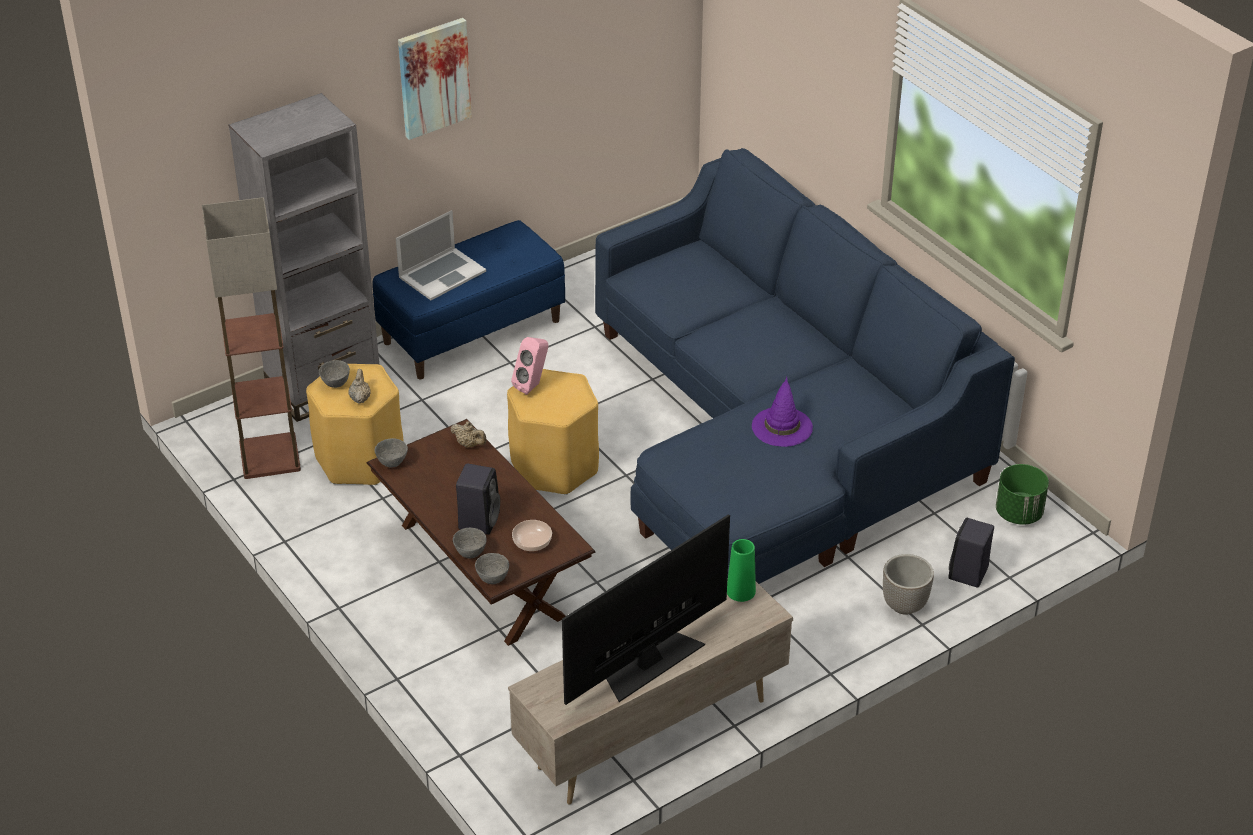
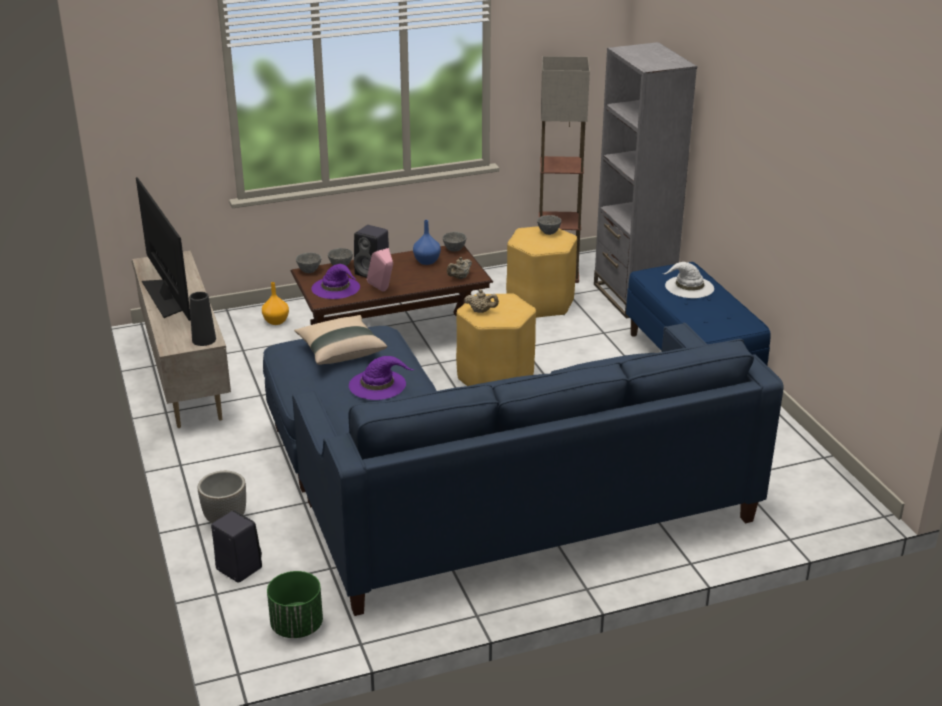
camera: 105 degrees right, 10 degrees down
(360, 398) = (527, 239): beige teapot -> beige teapot (481, 311)
(432, 480) = (427, 261): none -> blue vase
(433, 77) = (756, 127): picture -> none
(442, 274) = (689, 287): laptop -> white hat
(476, 692) = (276, 321): none -> orange vase
(531, 542) = (336, 288): bowl -> purple hat
(533, 386) = (511, 302): pink speaker -> pink speaker (383, 291)
(729, 468) = (340, 351): none -> beige pillow
(741, 591) = (204, 340): green vase -> black vase

